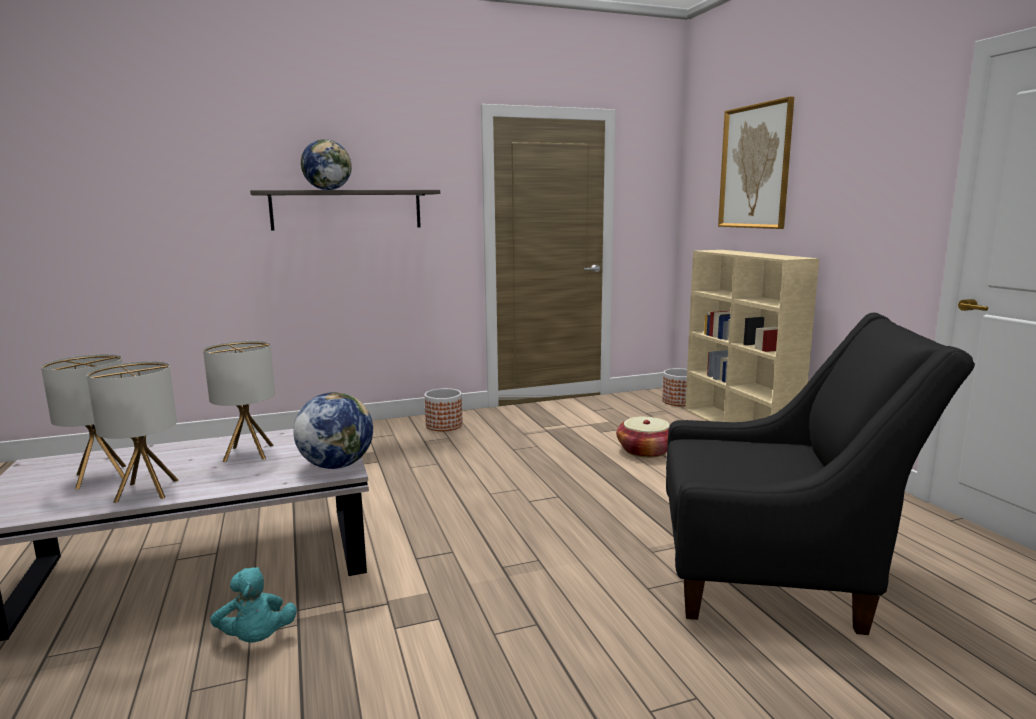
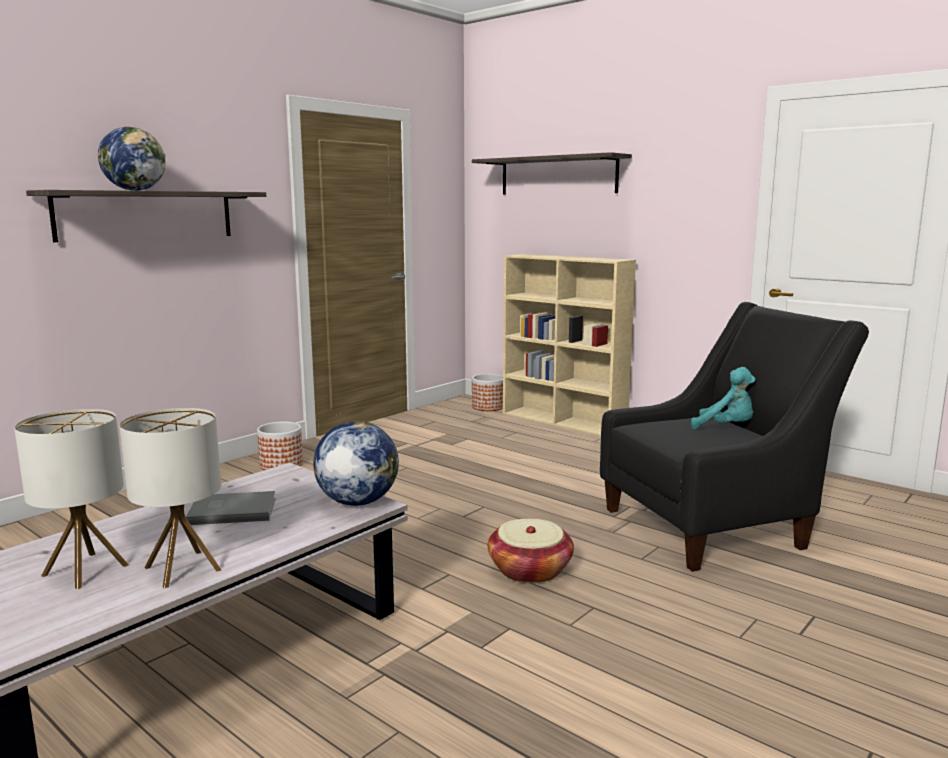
camera: 30 degrees left, 0 degrees up
(249, 453) = (231, 510): table lamp -> grey book
(256, 639) = (360, 699): turquoise plush toy -> turquoise plush toy (726, 428)
(645, 451) = (511, 454): basket -> basket (530, 570)
(755, 167) = (557, 175): picture -> shelf

